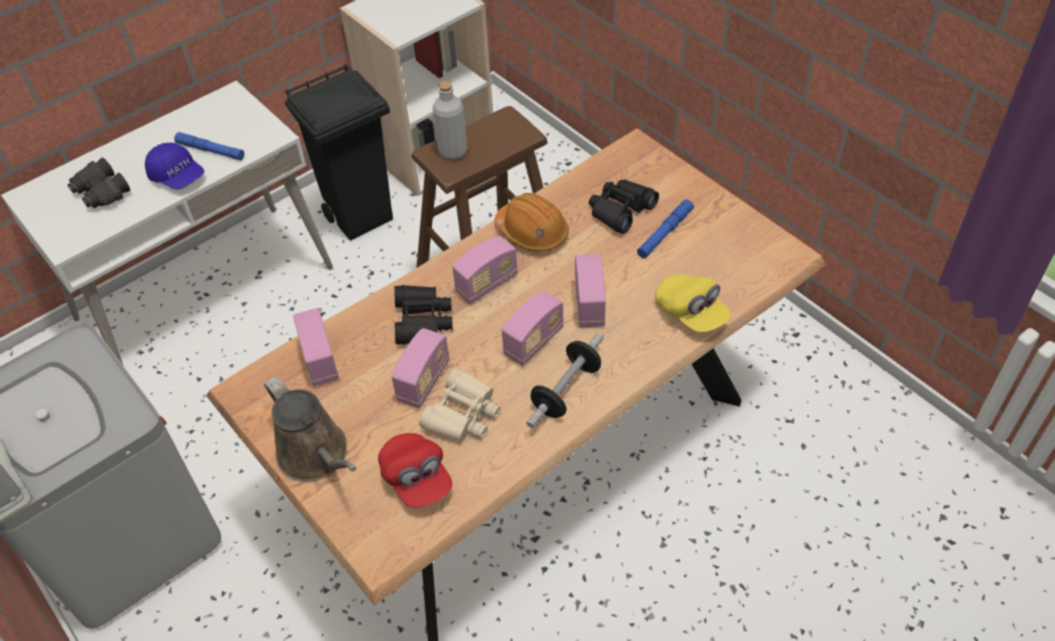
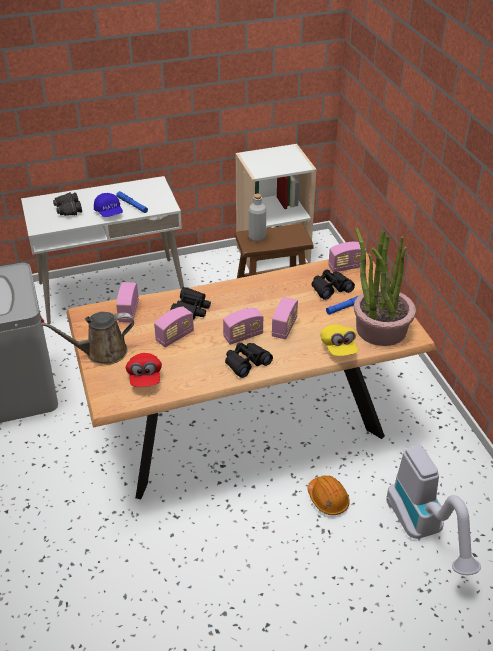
camera: 20 degrees right, 10 degrees down
(316, 456) = (102, 352): brown watering can -> brown watering can turned 90 degrees clockwise
(361, 217) = (215, 276): black trash can -> none
(462, 414) = (185, 357): beige binoculars -> none
(487, 284) = (235, 302): radio -> radio (346, 267)
(532, 232) = (274, 285): orange hard hat -> orange hard hat (328, 499)
(566, 390) = (246, 363): dumbbell -> black binoculars
(733, 258) = (380, 329): none -> potted plant
(872, 534) = (425, 533): none -> vacuum cleaner

